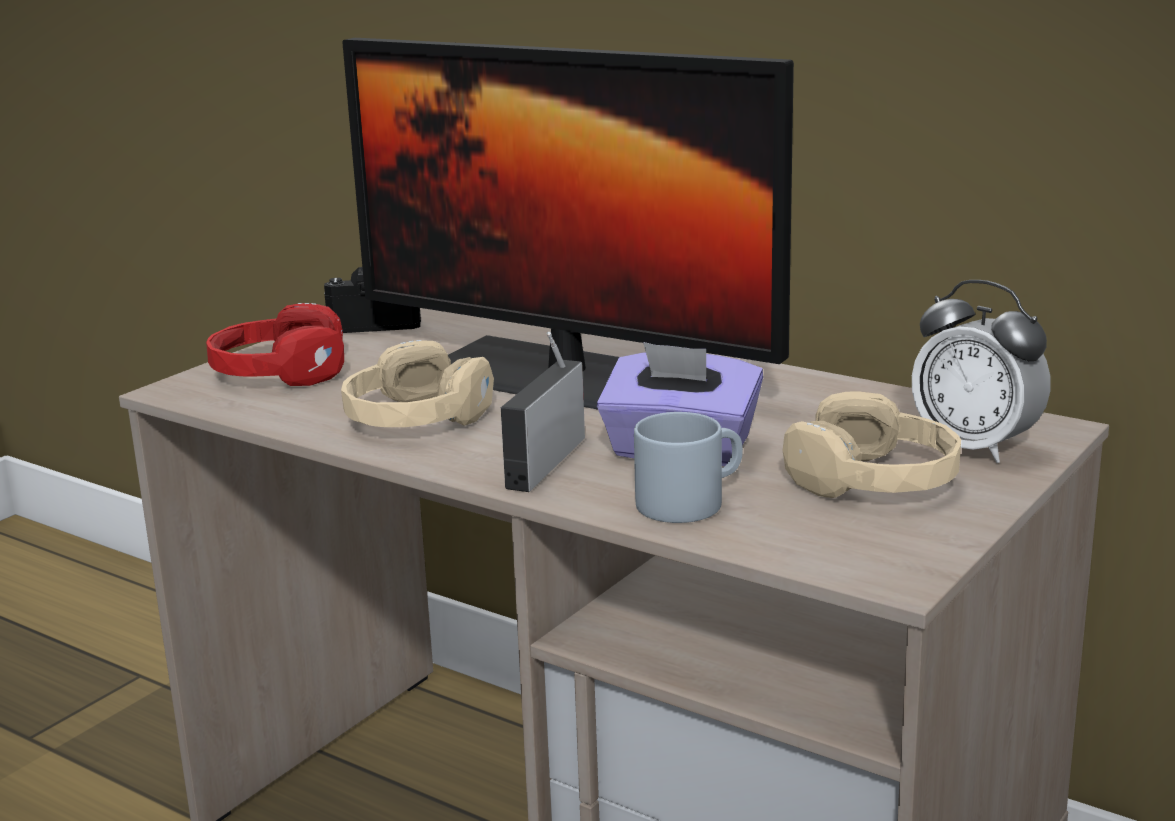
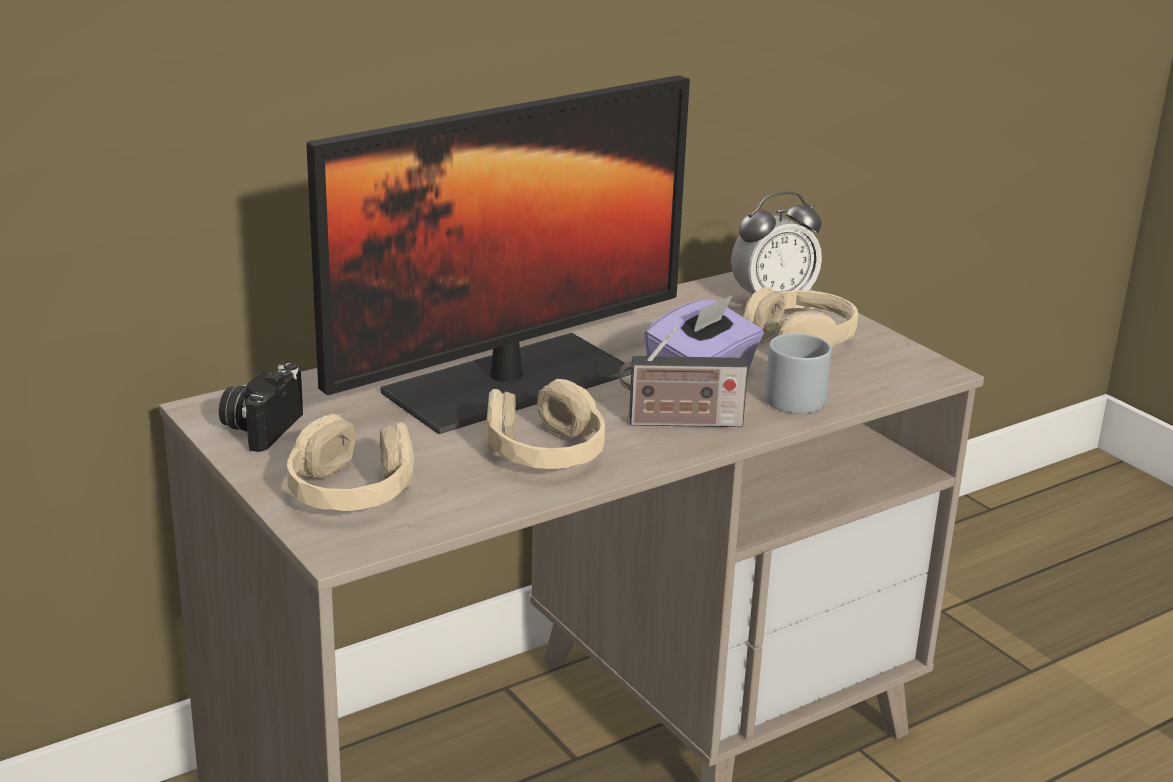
camera: 70 degrees left, 5 degrees up
(278, 372) = (351, 492): red headphones -> beige headphones
(547, 460) = (679, 422): radio -> radio turned 45 degrees counterclockwise

